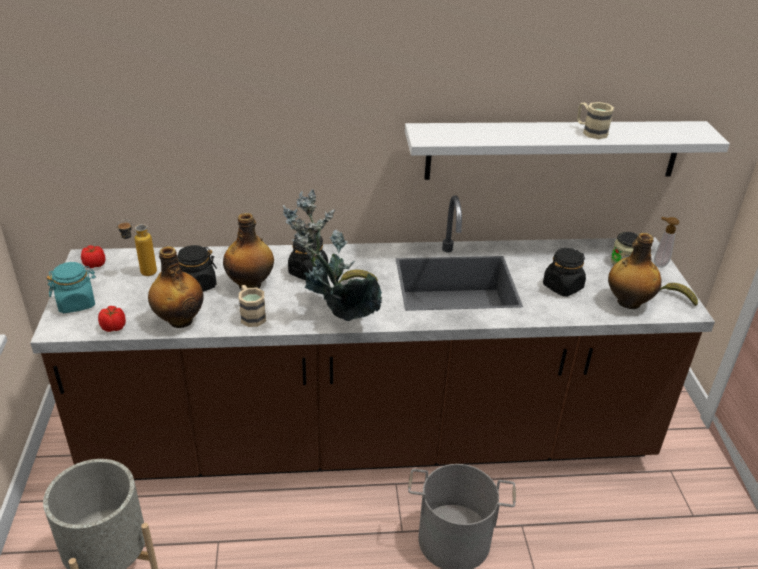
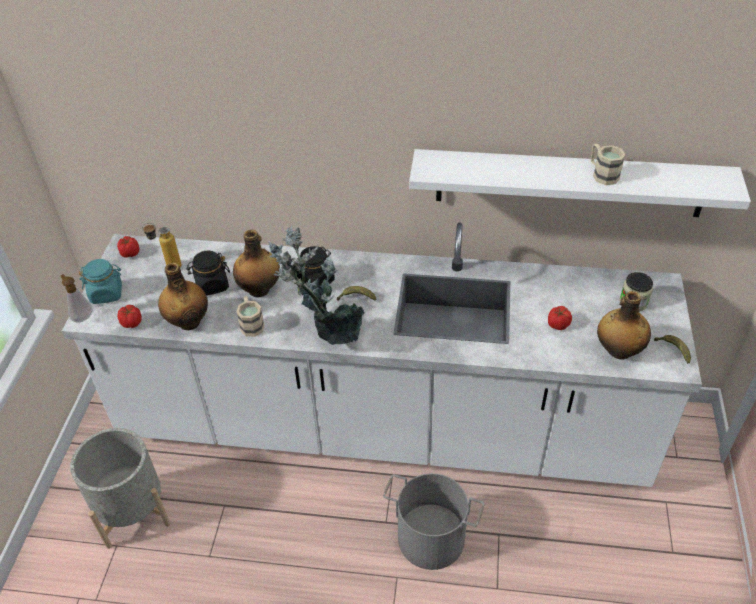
camera: 15 degrees right, 10 degrees up
(373, 441) = (382, 428): brown counter -> white counter
(562, 287) = (557, 324): black jar -> tomato
(658, 264) = (670, 307): soap dispenser -> soap dispenser (82, 317)

